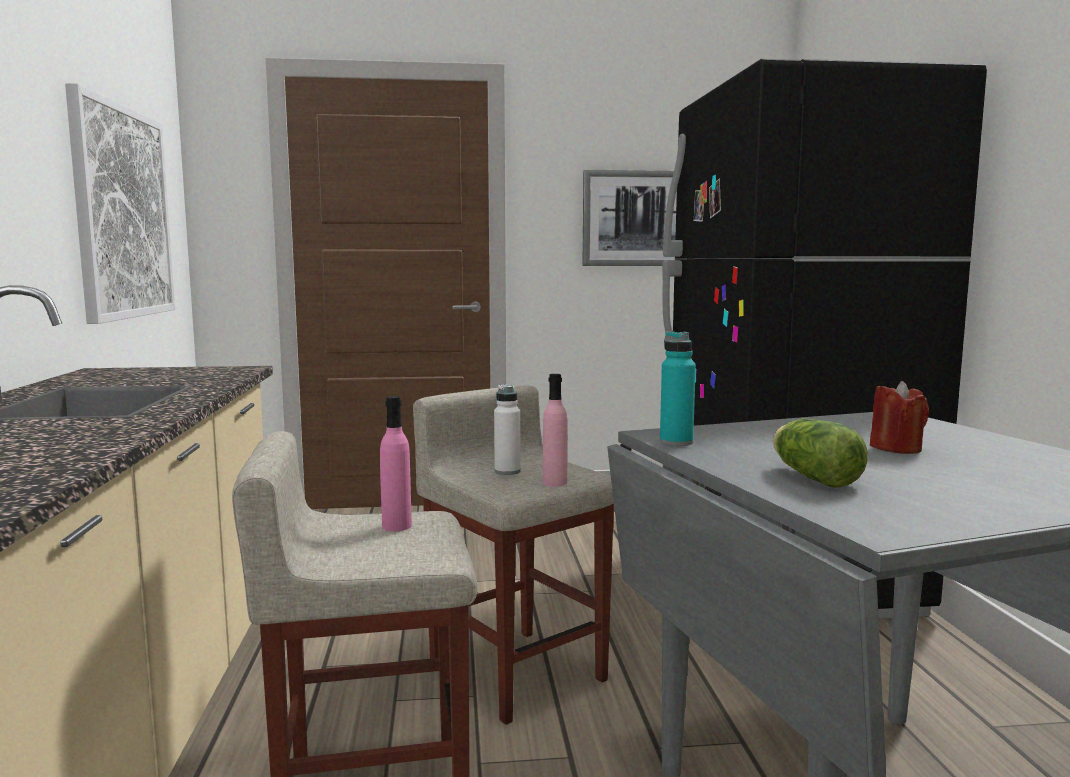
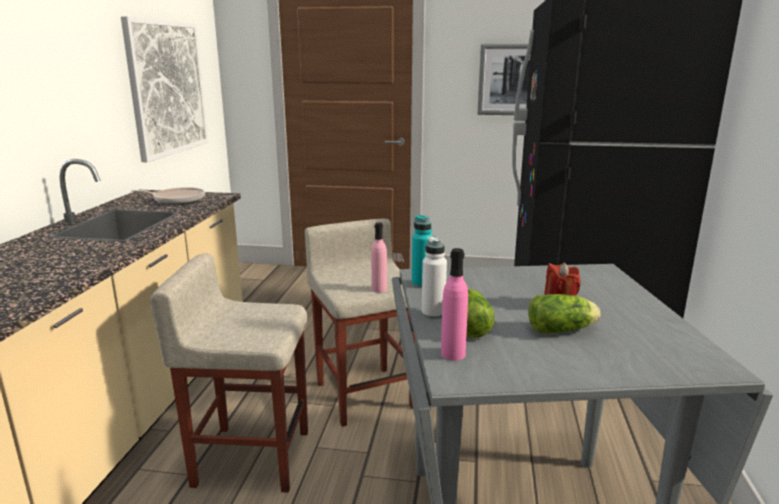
camera: 15 degrees right, 10 degrees up
(170, 375) = (177, 200): none -> frying pan
(396, 526) = (263, 314): pink bottle -> pink bottle (453, 354)
(507, 471) = (356, 277): white bottle -> white bottle (433, 314)
(942, 470) = (563, 330): none -> lettuce

